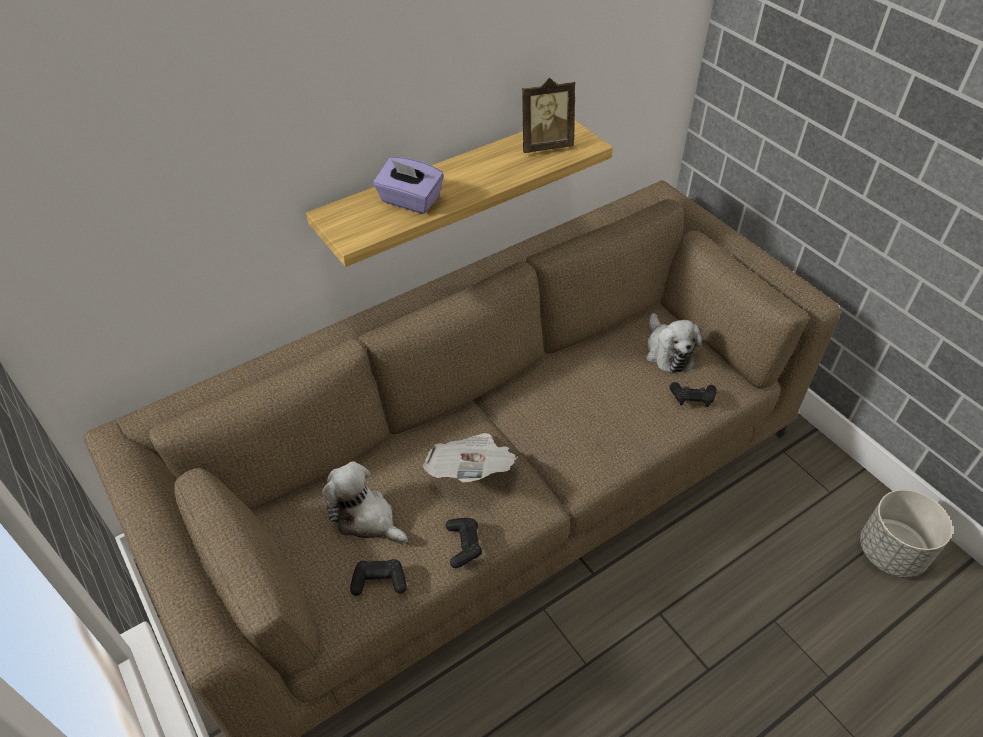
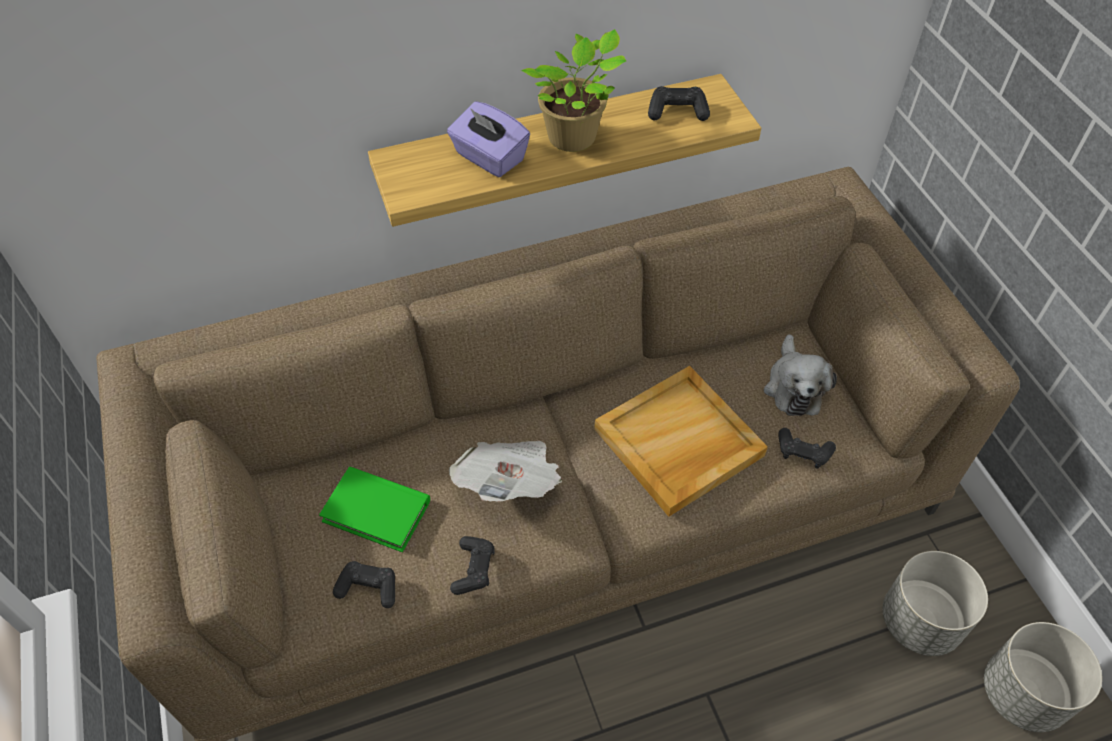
camera: 15 degrees right, 5 degrees up
(366, 518) = (376, 511): plush toy -> green book
(473, 176) = (575, 138): none -> potted plant
(545, 145) = (677, 111): picture frame -> black game controller
(595, 412) = (678, 444): none -> beige tray
(800, 517) = (920, 621): none -> grey planter

